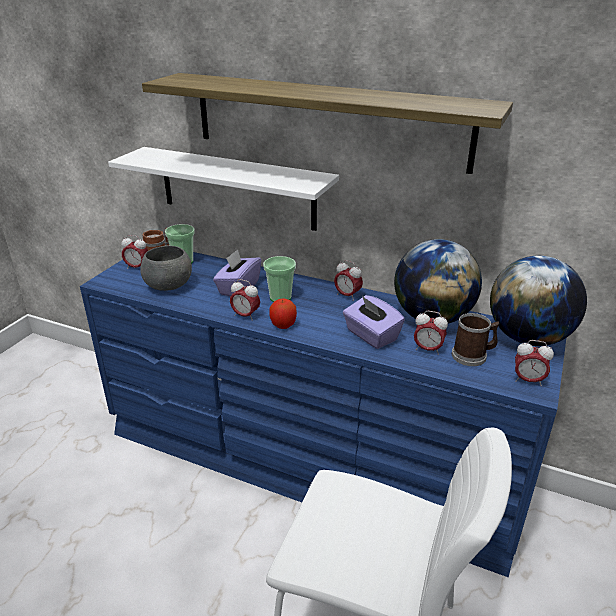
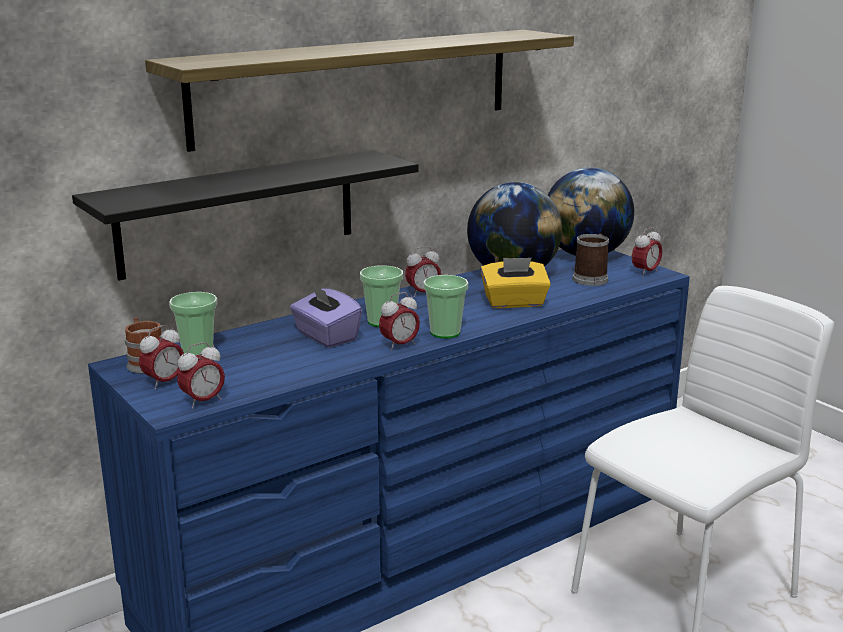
camera: 60 degrees left, 10 degrees down
(169, 287) = (260, 372): grey bowl -> none
(237, 188) = (238, 213): white shelf -> black shelf
(283, 325) = (445, 333): apple -> cup
(371, 336) = (514, 303): purple tissue box -> yellow tissue box
(427, 349) = (563, 289): alarm clock -> alarm clock (203, 401)

